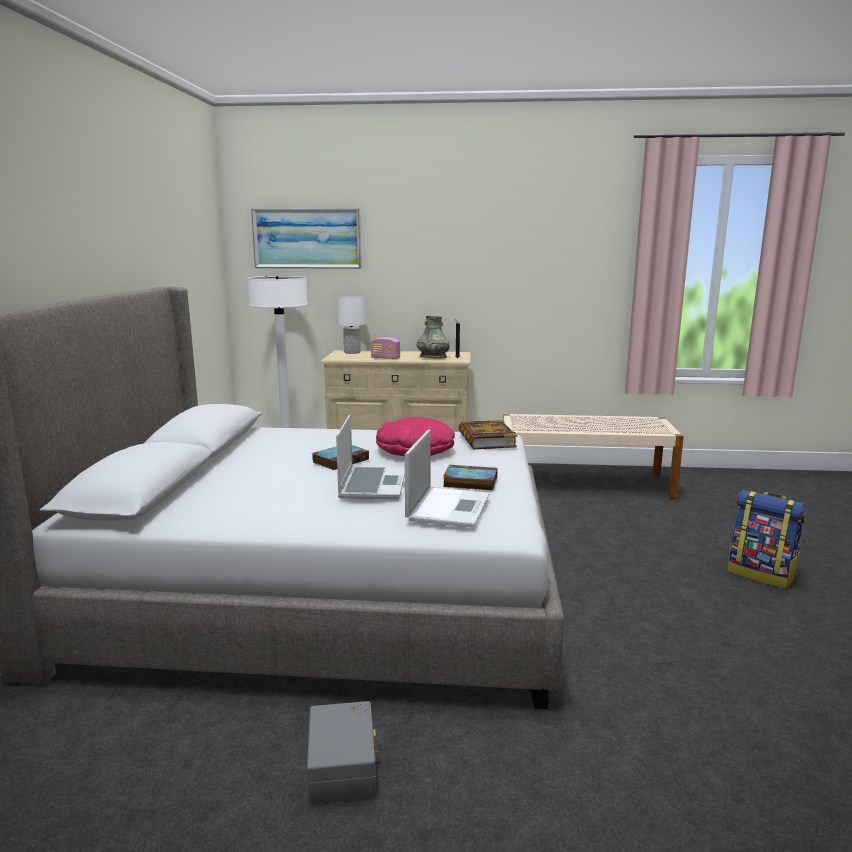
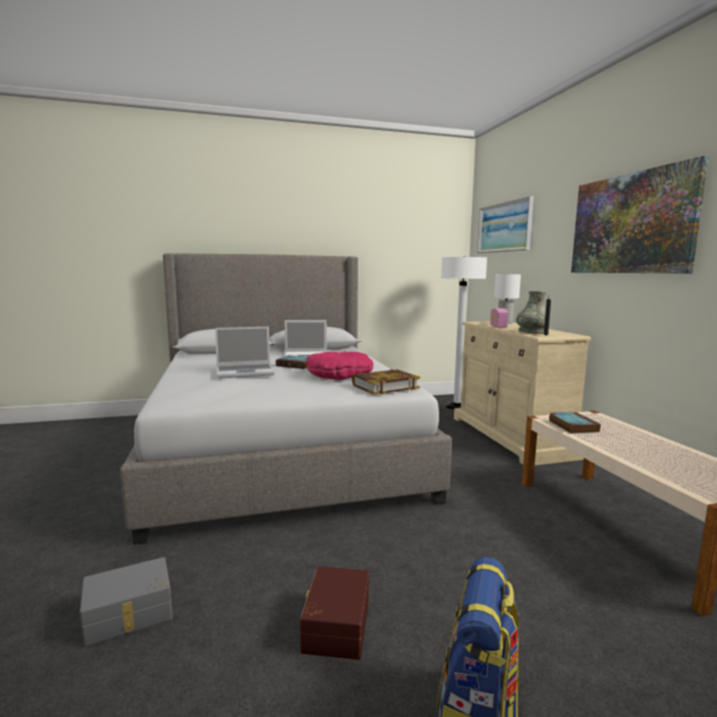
camera: 70 degrees right, 5 degrees down
(344, 766) = (94, 487): grey storage box -> grey storage box (129, 615)
(448, 507) = (205, 387): laptop -> laptop (306, 356)
(469, 482) = (265, 389): book -> book (572, 426)
(497, 252) = (630, 224): none -> picture
(687, 603) = (334, 625): none -> brown storage box

